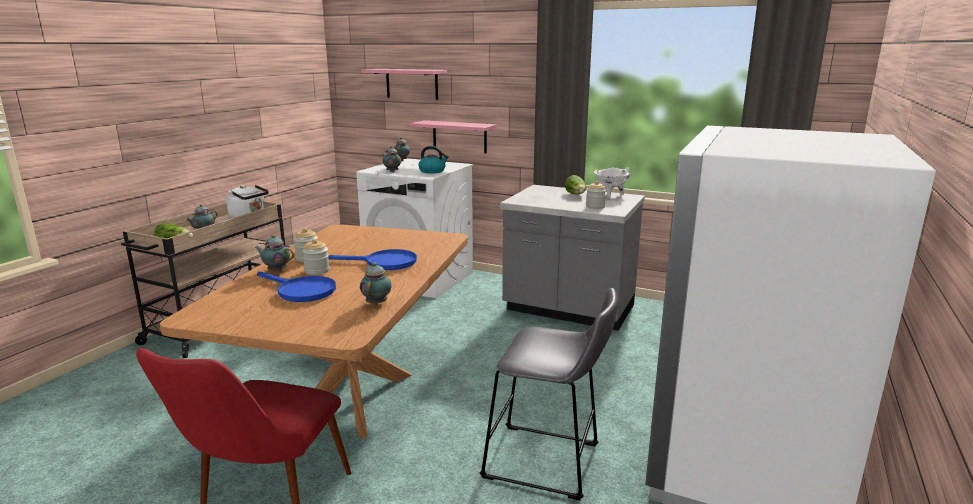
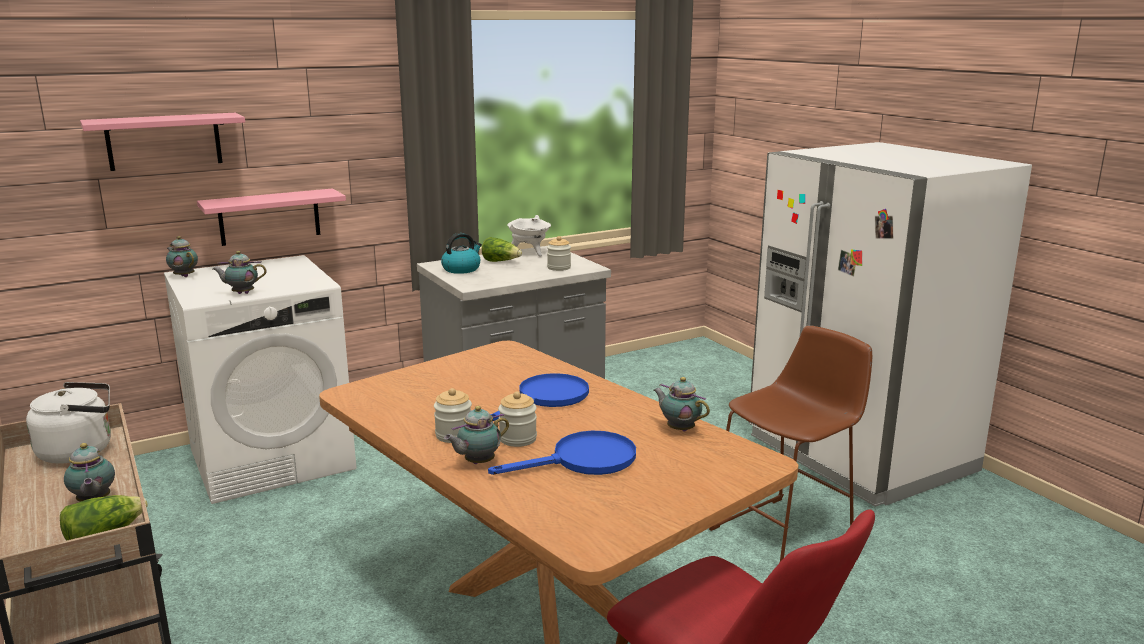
camera: 55 degrees left, 0 degrees up
(432, 171) = (296, 277): kettle -> kettle (461, 269)
(548, 463) = (786, 531): grey stool -> brown stool

